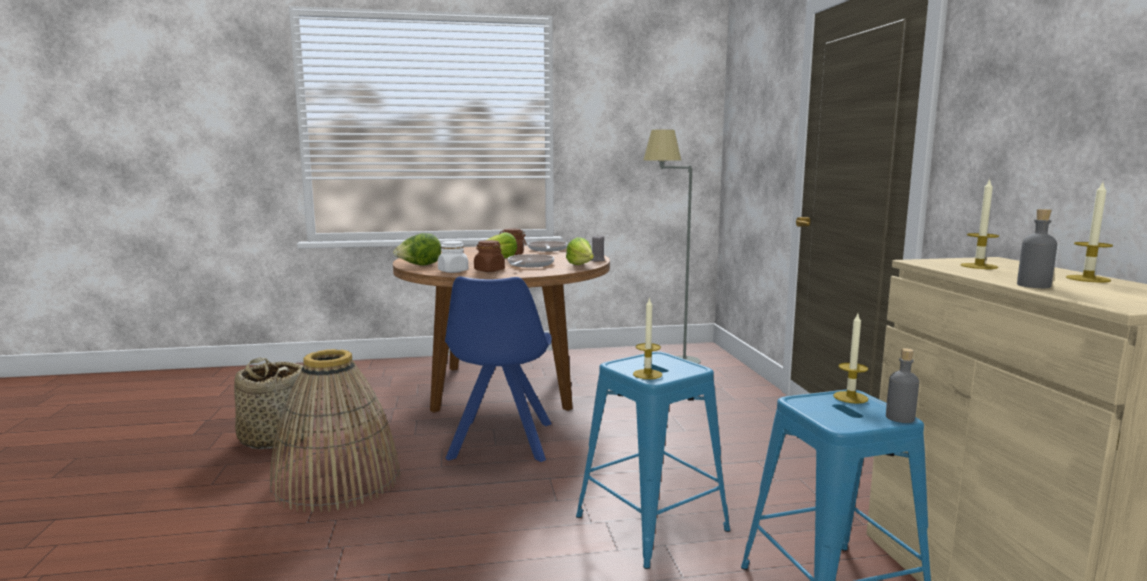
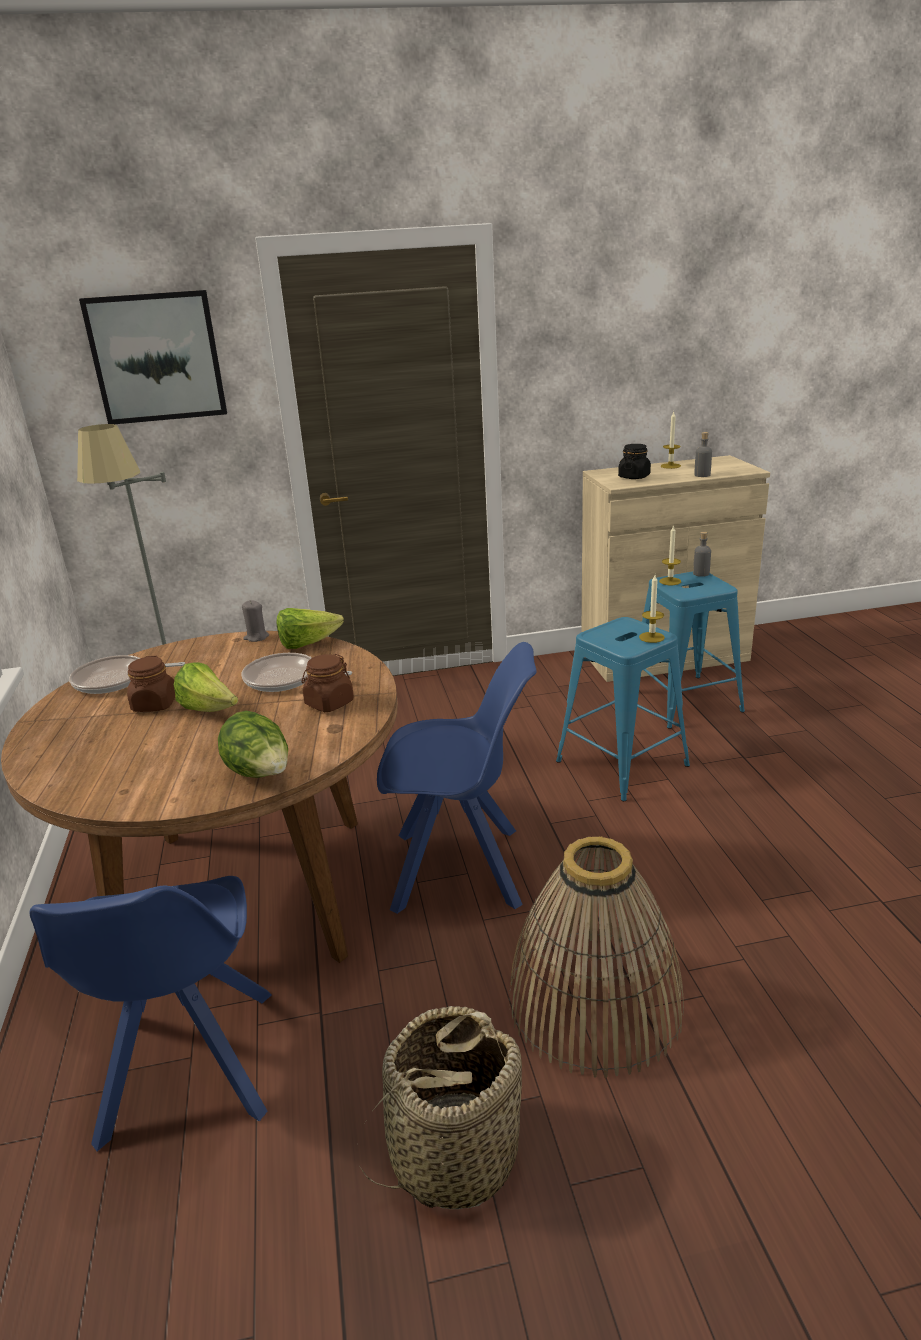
camera: 90 degrees left, 15 degrees up
(381, 386) = (188, 1070): none -> blue chair
(453, 271) = (330, 731): white jar -> none
(760, 97) = (157, 357): none -> picture
(979, 266) = (634, 477): candle -> black jar

